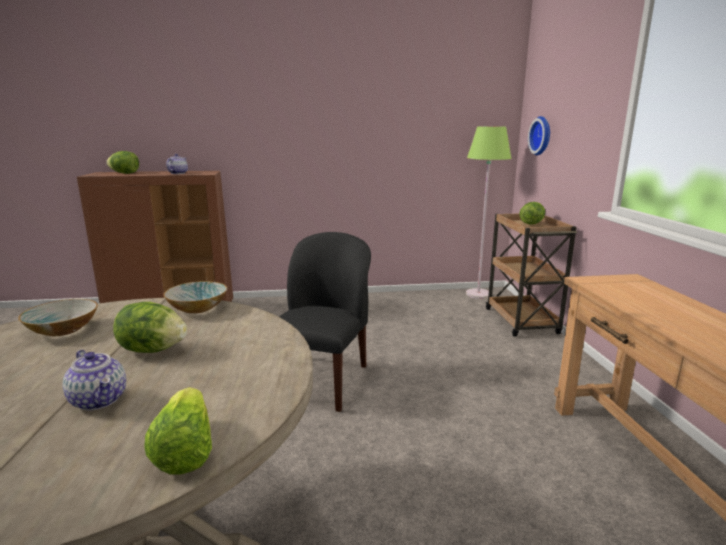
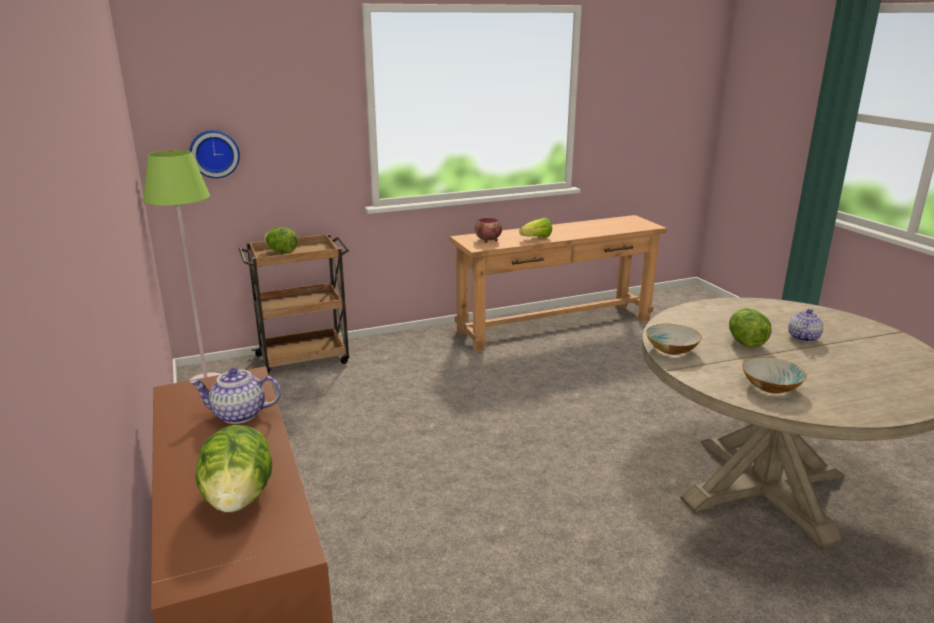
camera: 105 degrees left, 5 degrees up
(185, 451) = (796, 309): lettuce -> lettuce (537, 238)
(322, 381) = (490, 461): black chair -> none
(626, 288) = (488, 240): none -> bowl

